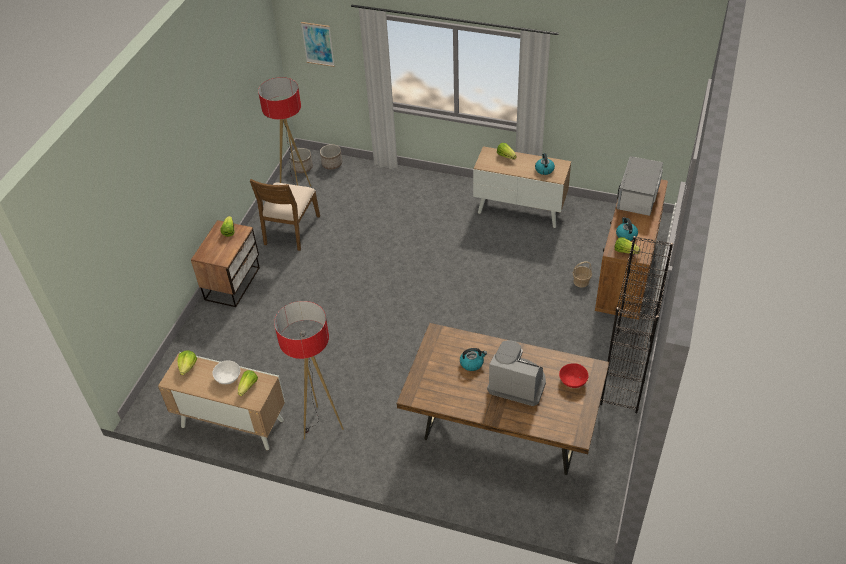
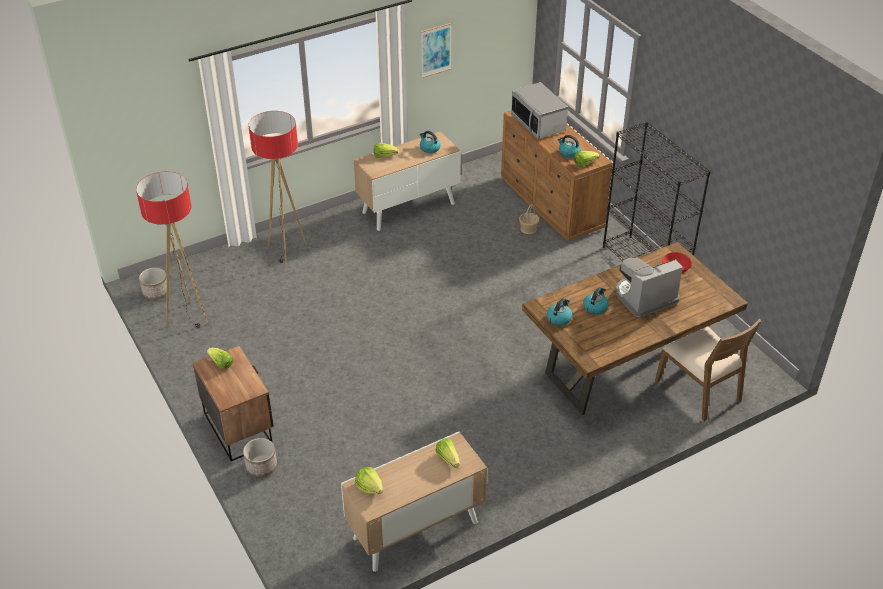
camera: 50 degrees left, 5 degrees down
(228, 377) = (419, 466): white bowl -> none
(290, 230) = (227, 349): brown chair -> brown chair (699, 390)
(318, 44) = (141, 129): picture -> picture (436, 50)
(321, 425) = (491, 469): floor lamp -> floor lamp (287, 252)
(332, 164) = (183, 272): planter -> planter (262, 466)
(436, 351) = (559, 318): none -> kettle

